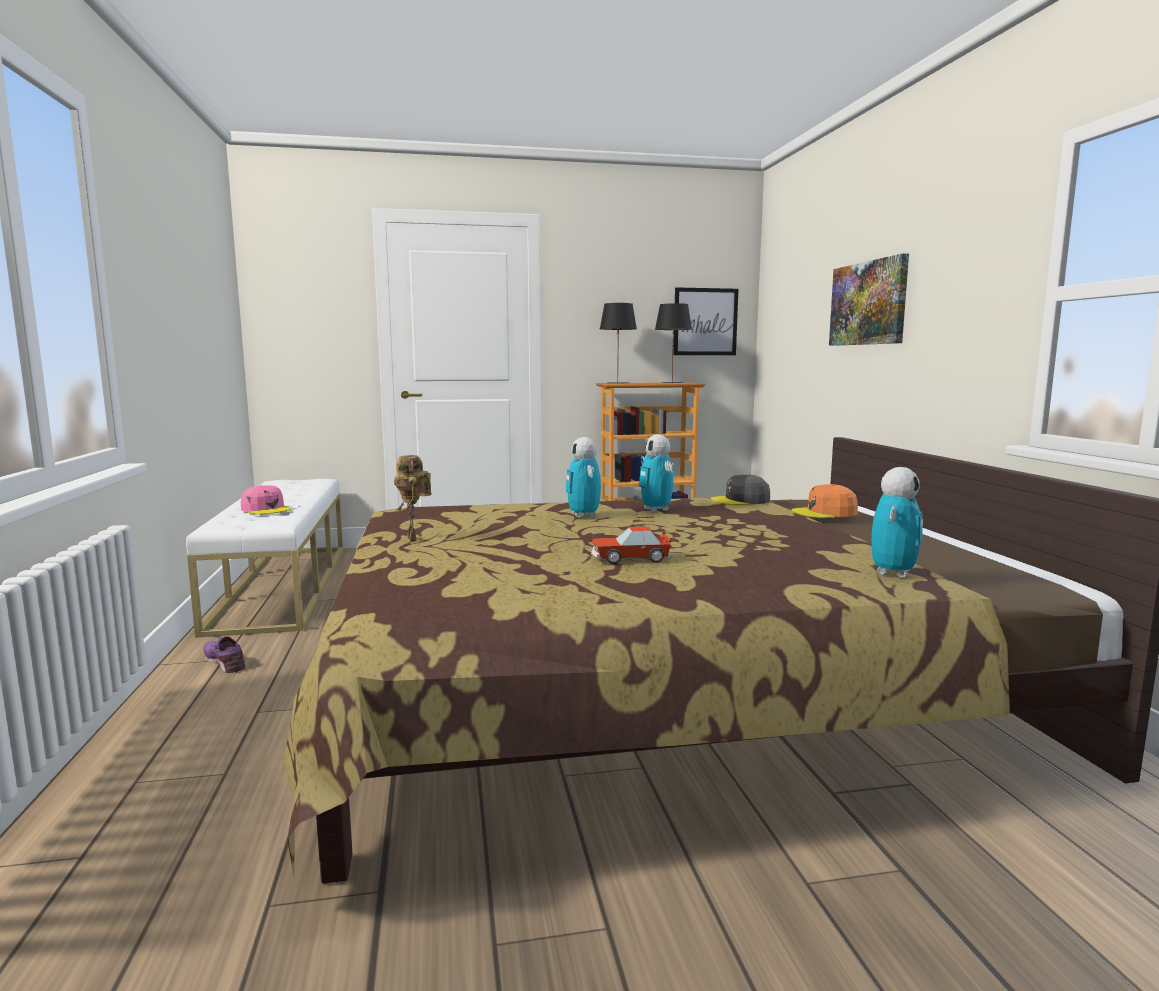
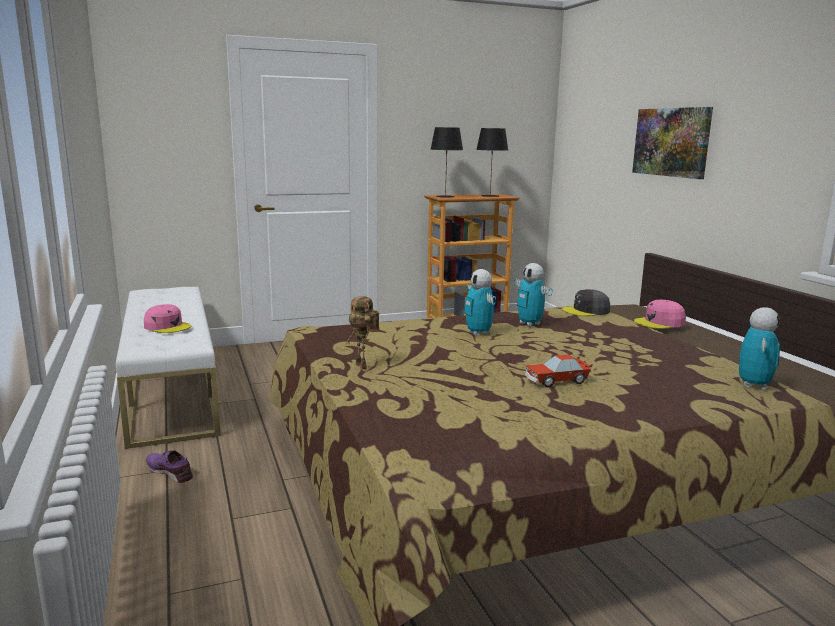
camera: 10 degrees left, 5 degrees up
(705, 322) = (514, 141): picture -> none
(825, 512) = (660, 322): orange cap -> pink cap

